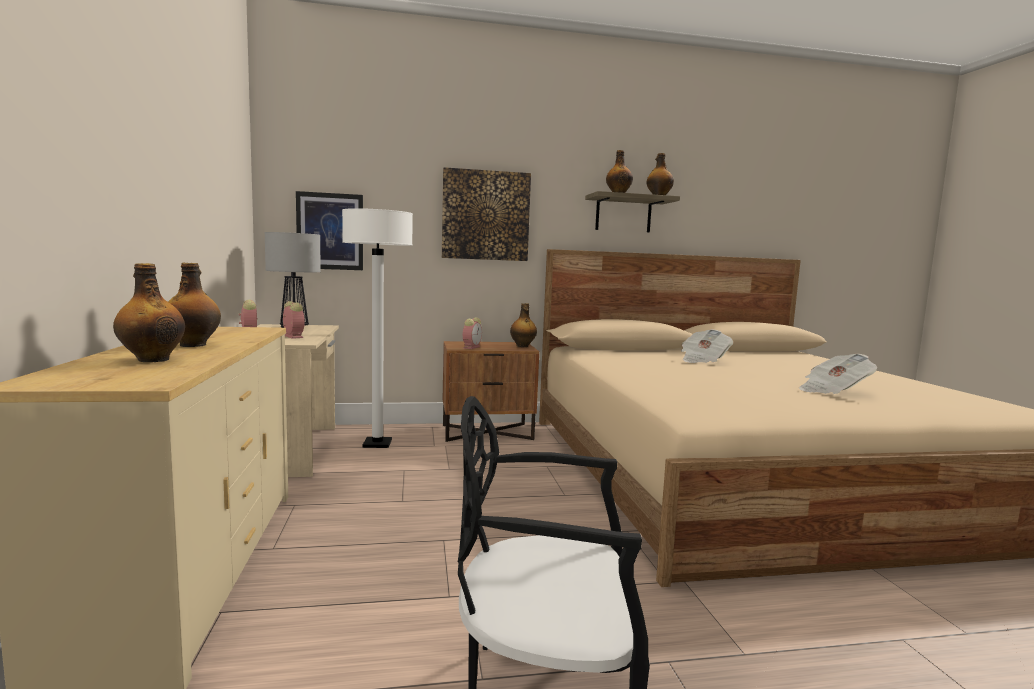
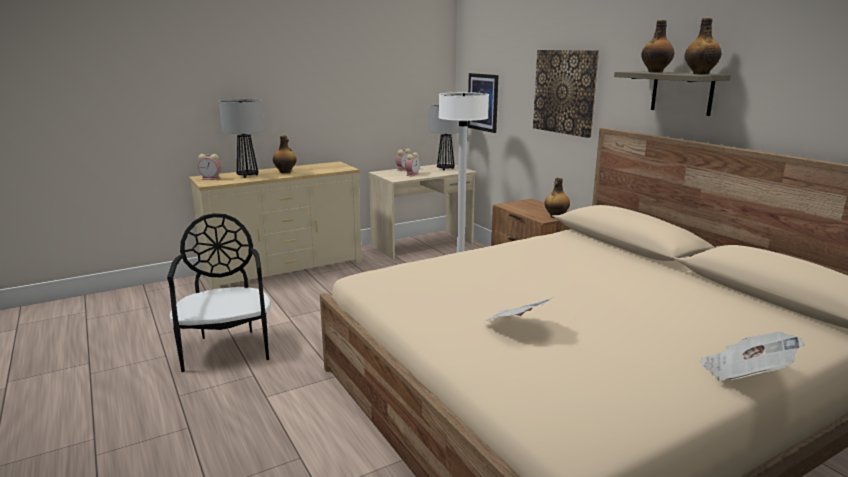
camera: 70 degrees right, 10 degrees up
(152, 359) = (248, 175): bottle -> table lamp
(471, 347) = (518, 207): alarm clock -> alarm clock (211, 179)
(703, 360) = (599, 273): newspaper -> newspaper (744, 375)

